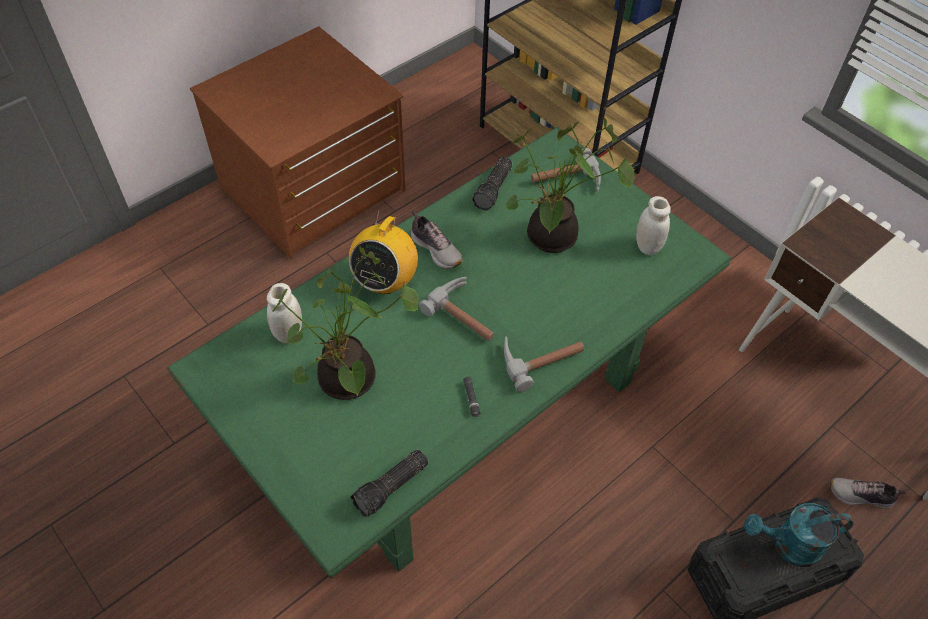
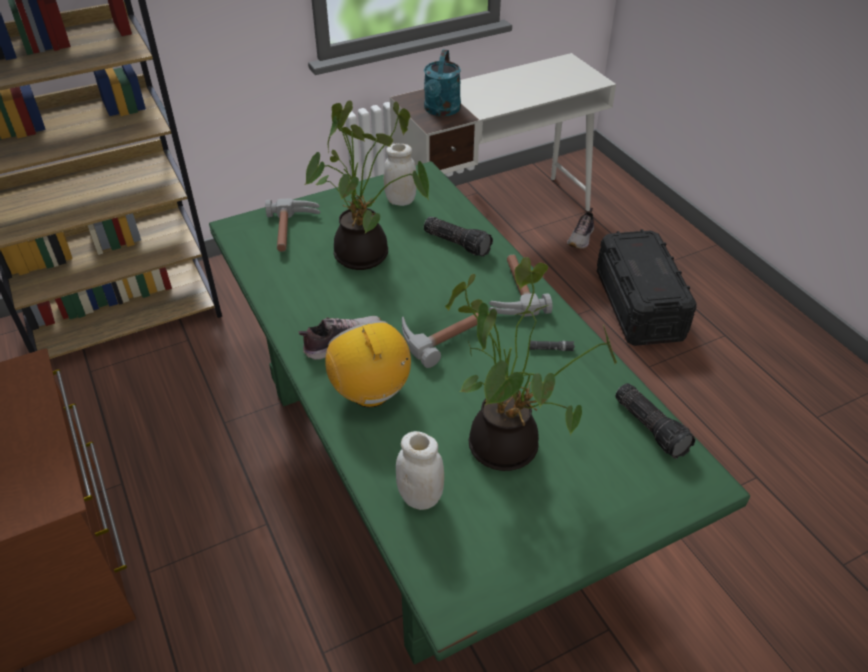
camera: 75 degrees left, 10 degrees down
(385, 281) = (371, 393): radio -> radio turned 150 degrees counterclockwise
(494, 190) = (275, 283): flashlight -> flashlight (458, 243)
(788, 545) = (644, 262): turquoise watering can -> turquoise watering can (441, 111)

